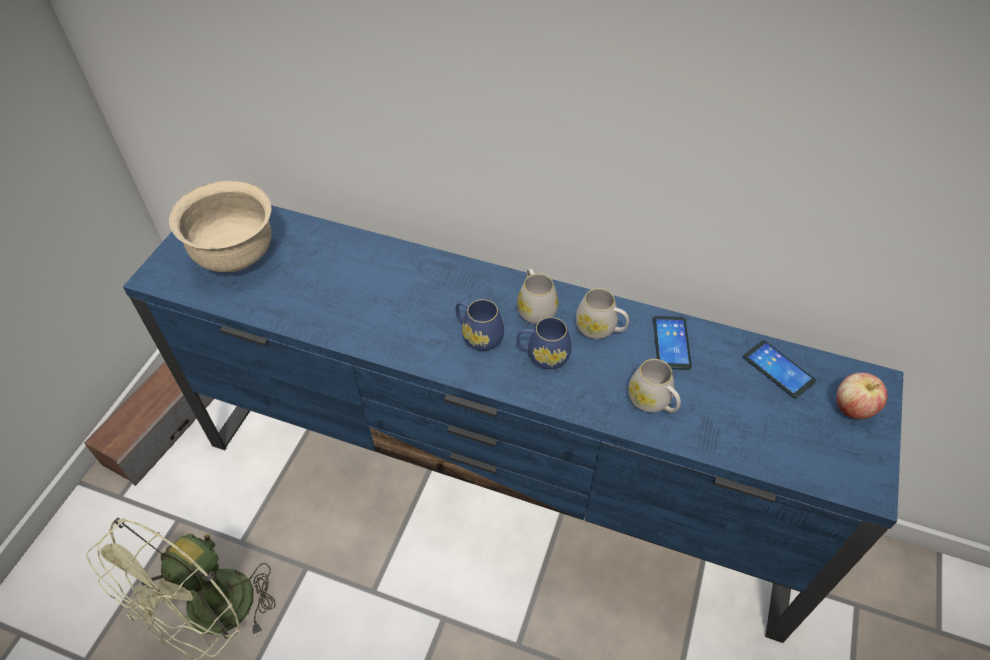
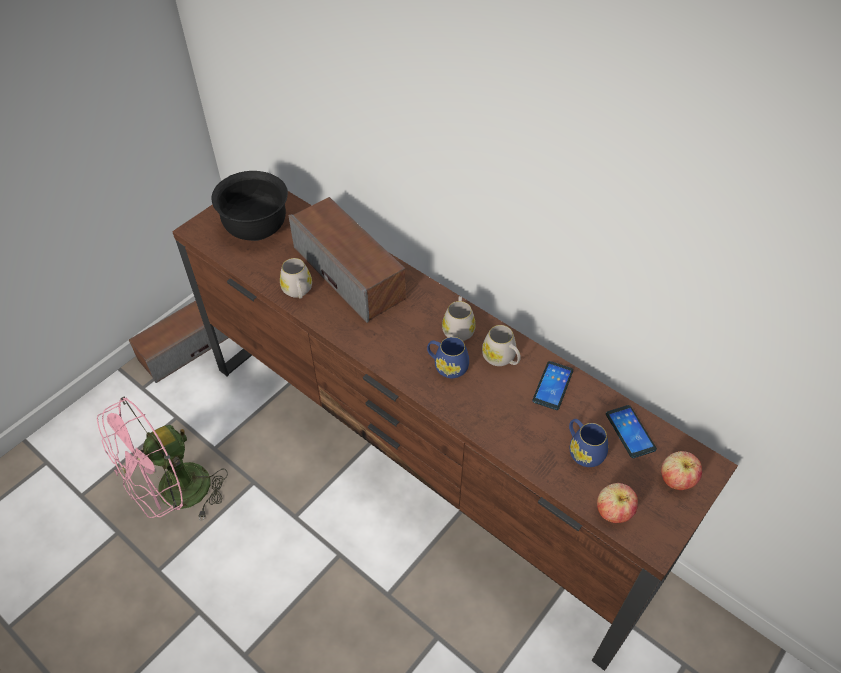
camera: 20 degrees right, 0 degrees up
(212, 617) = (174, 495): green fan -> pink fan
(236, 256) = (256, 229): beige bowl -> black bowl
(376, 278) = (349, 273): none -> speaker
(478, 335) = (405, 337): blue mug -> blue mug (583, 450)
(497, 483) = (422, 467): blue tv stand -> brown tv stand
(653, 402) = (515, 426): white mug -> white mug (298, 291)
(807, 467) = (613, 512): none -> apple

